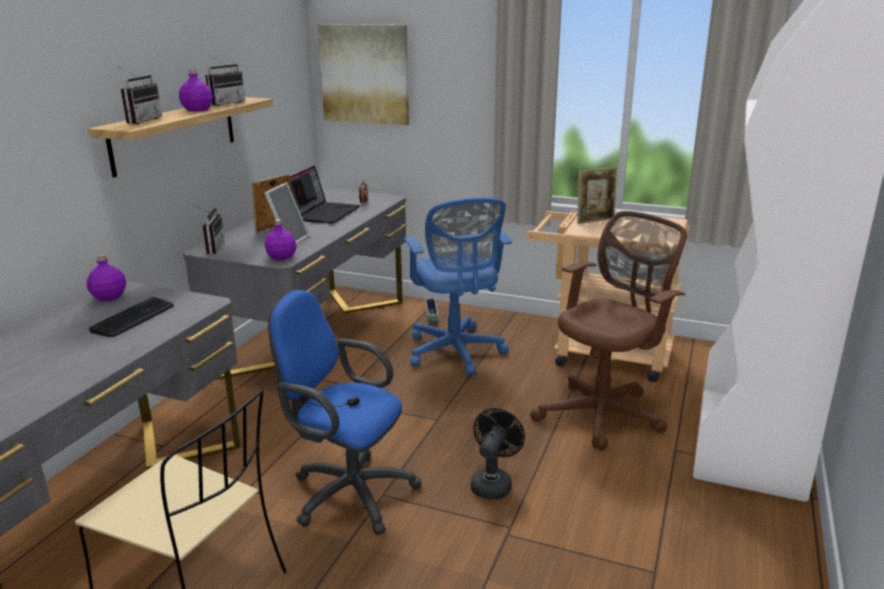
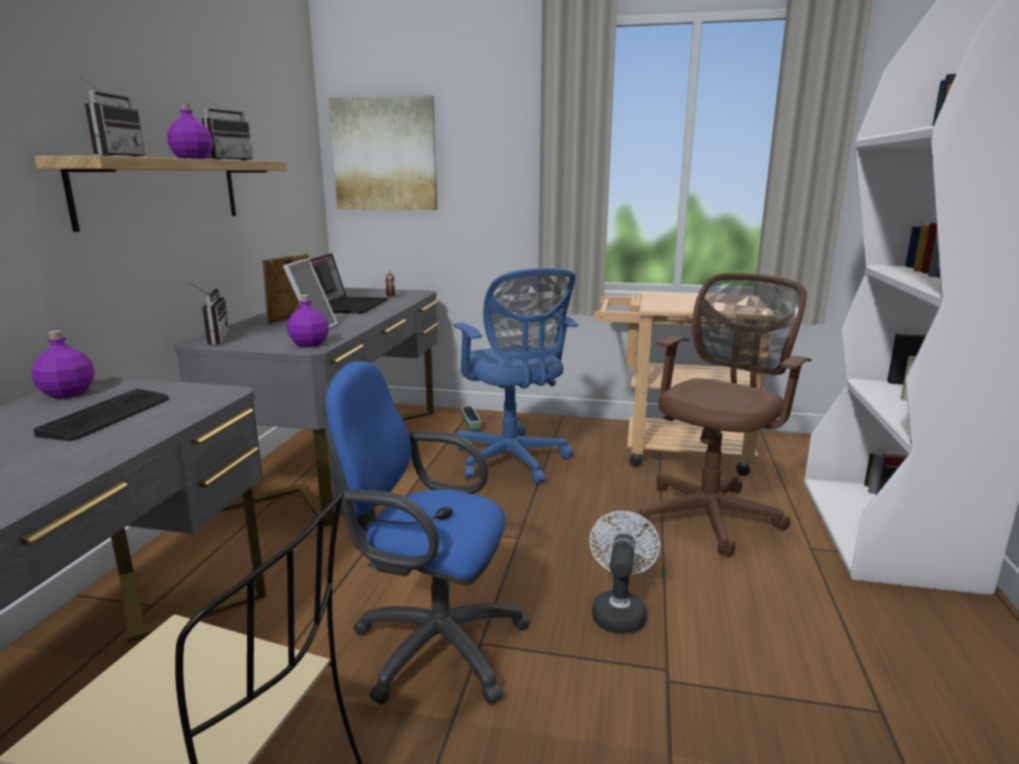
camera: 10 degrees left, 5 degrees down
(493, 483) = (619, 610): black fan -> white fan
(595, 221) = (665, 299): picture frame -> none

